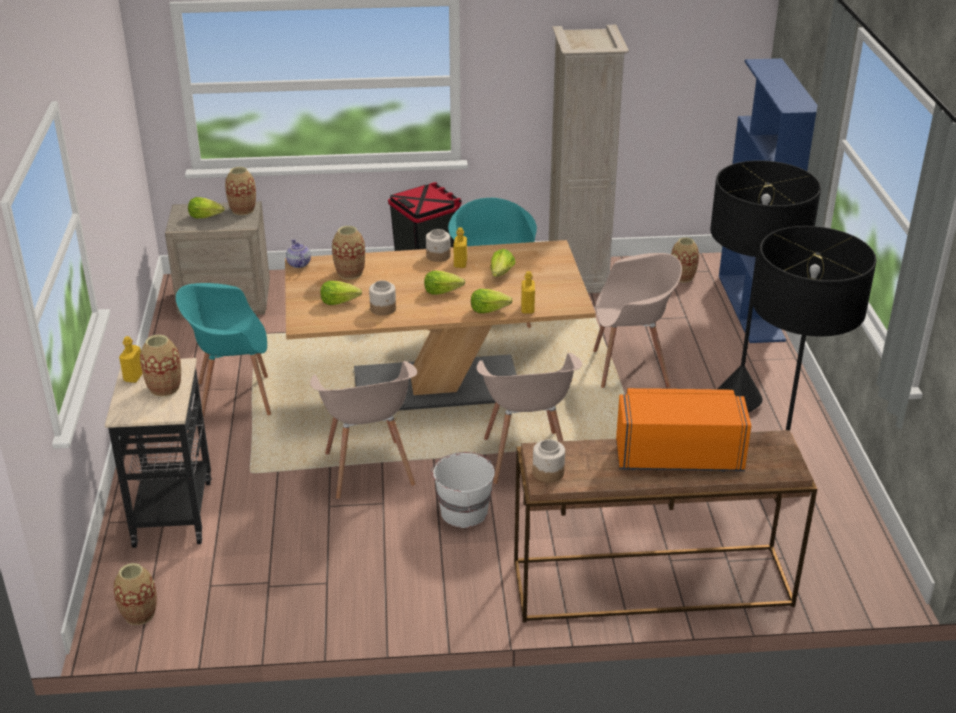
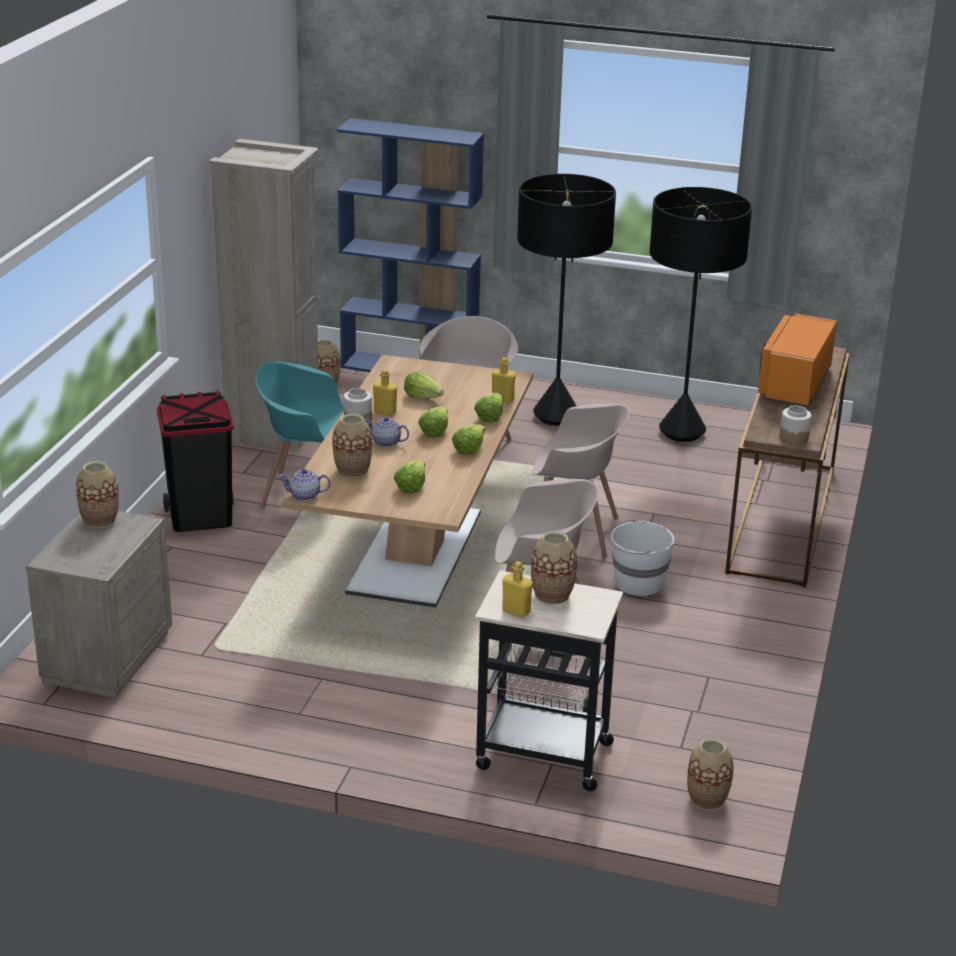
camera: 70 degrees left, 5 degrees down
(206, 216) = (90, 547): lettuce -> lettuce (469, 448)
(232, 399) = (344, 684): turquoise chair -> none
(383, 309) = (446, 466): jar -> none
(407, 276) = (386, 442): none -> teapot

